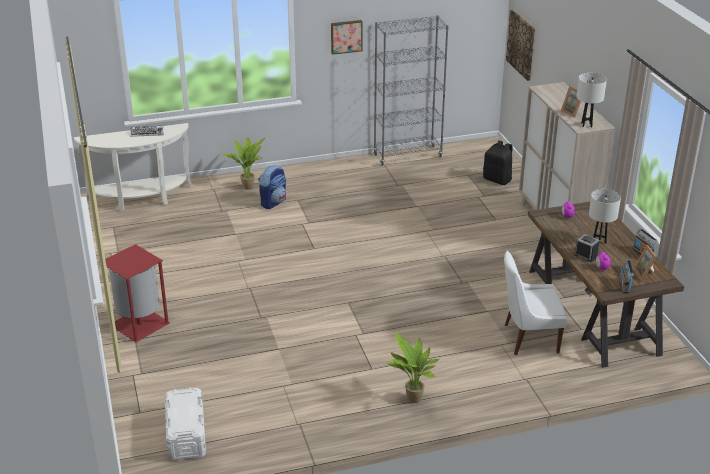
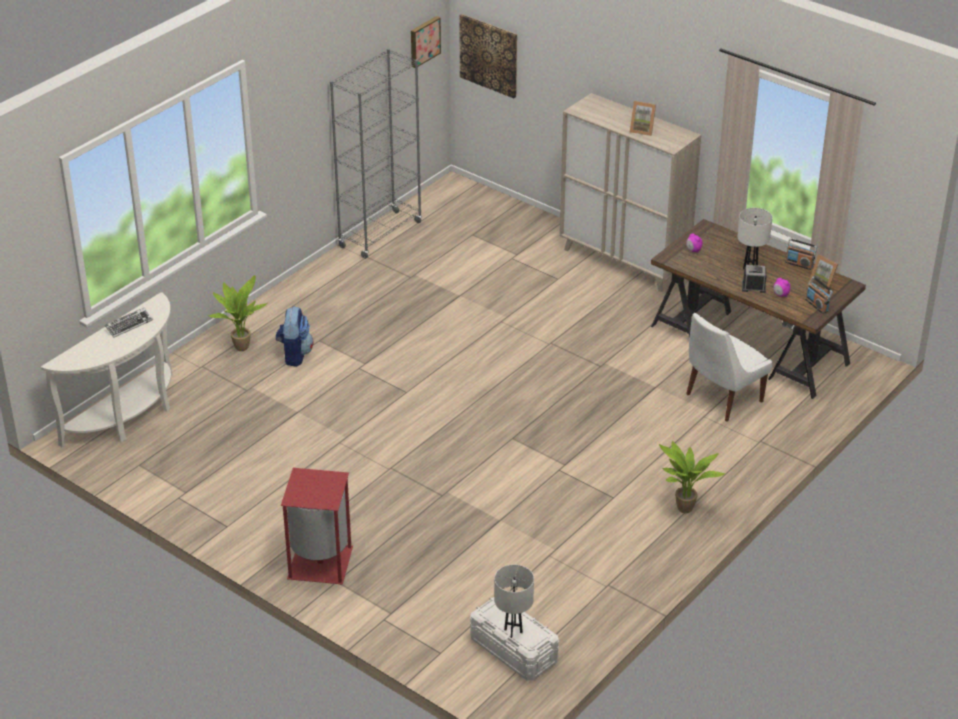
camera: 35 degrees left, 5 degrees up
(346, 36) = (301, 111): picture -> picture (424, 41)
(497, 180) = (510, 228): black backpack -> none
(586, 125) = (671, 141): white table lamp -> white table lamp (513, 631)

